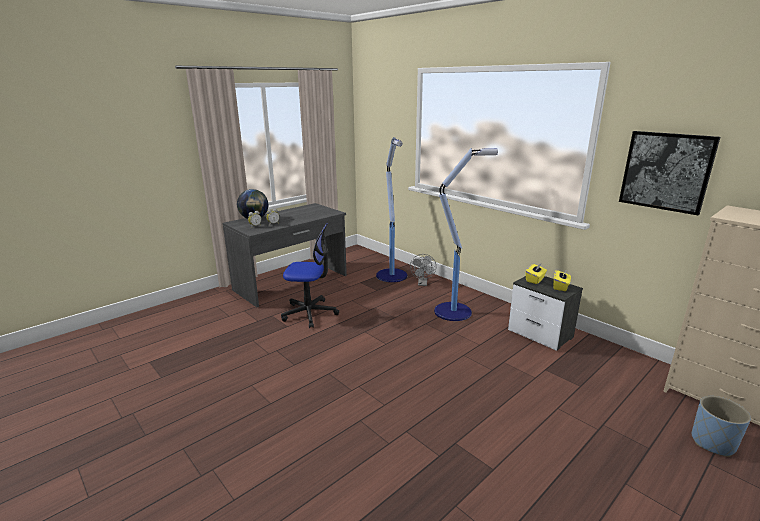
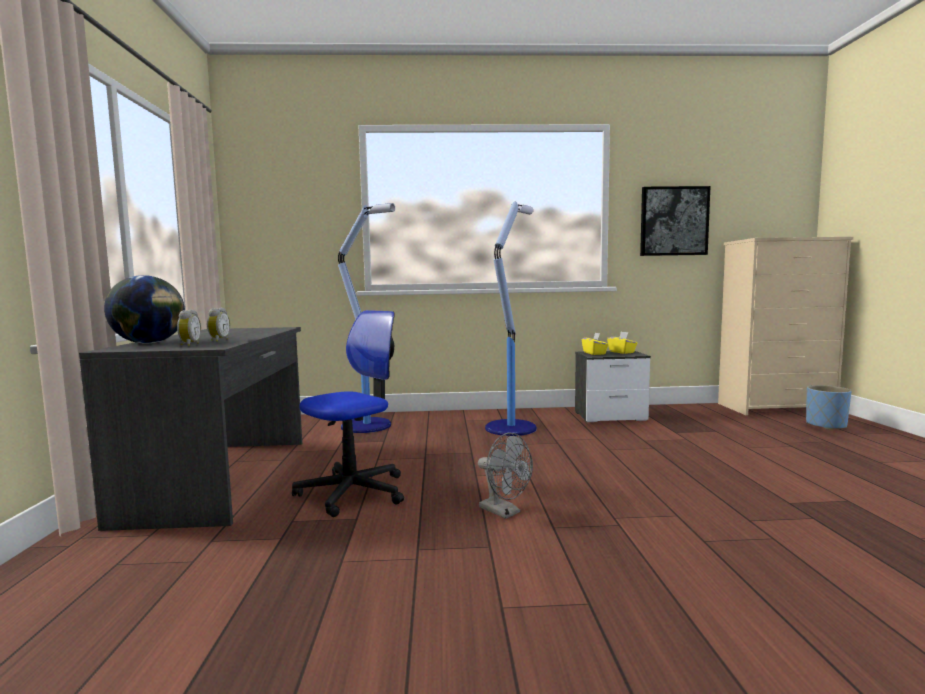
camera: 50 degrees left, 15 degrees down
(422, 284) = (421, 421): grey fan -> grey fan (504, 512)

